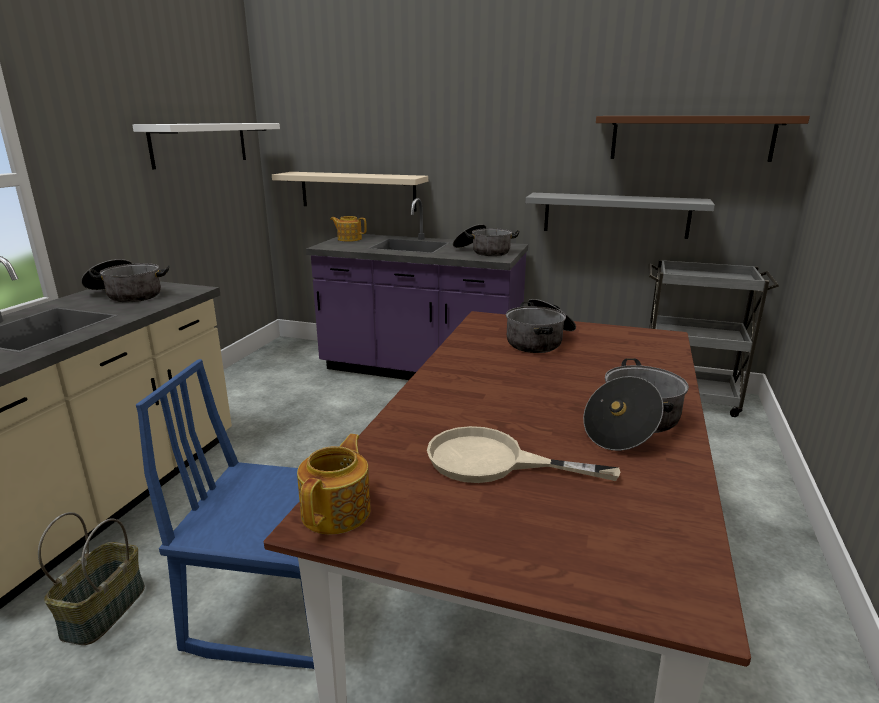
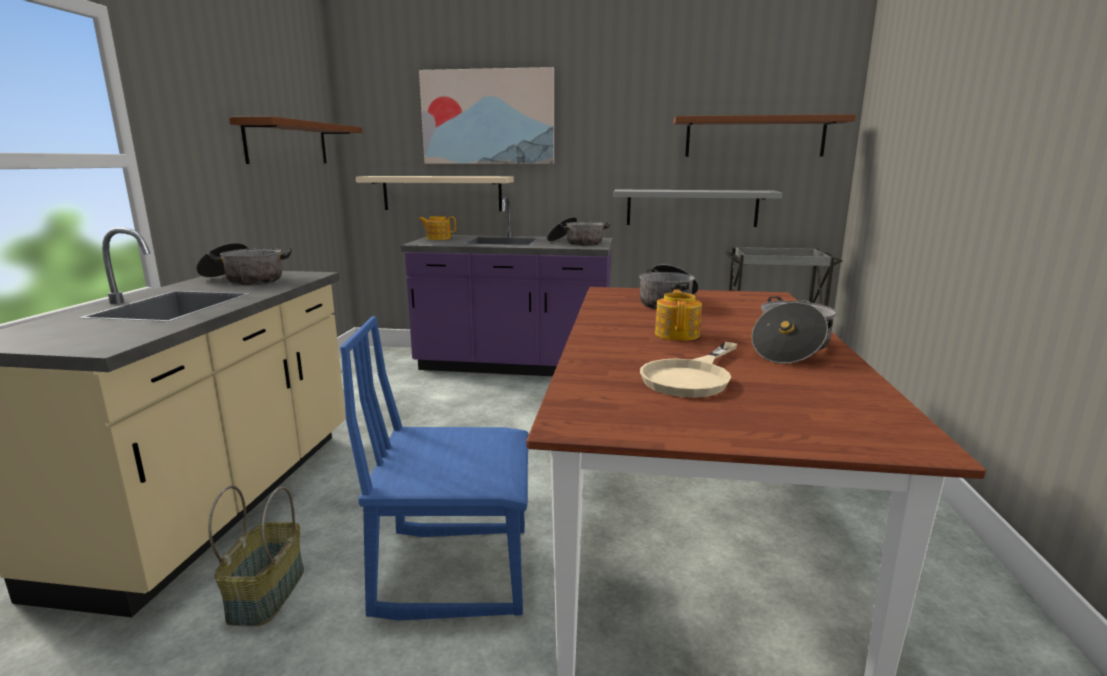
camera: 10 degrees left, 5 degrees down
(200, 144) = (287, 143): white shelf -> brown shelf
(337, 511) = (580, 416): teapot -> teapot (677, 334)
(403, 113) = (488, 117): none -> picture
(493, 461) = (692, 377): beige frying pan -> beige frying pan turned 60 degrees counterclockwise

